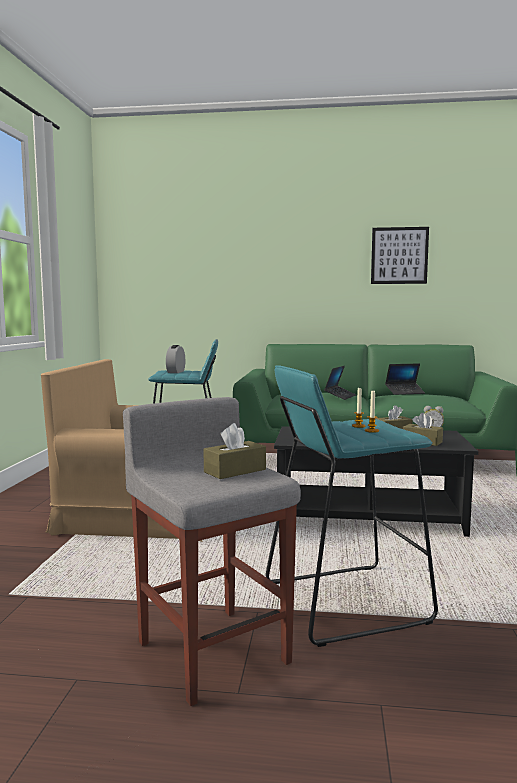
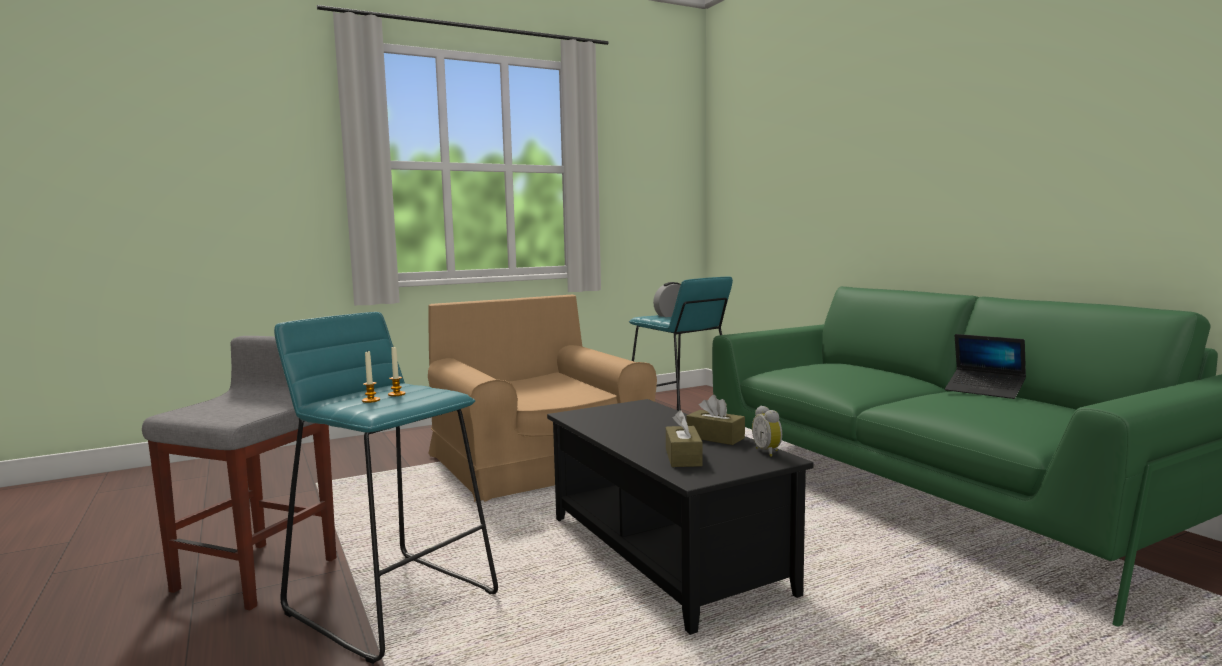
camera: 55 degrees right, 0 degrees up
(235, 471) = (251, 408): brown tissue box -> none
(340, 396) = (856, 378): laptop -> none
(399, 255) = (1072, 125): picture -> none

